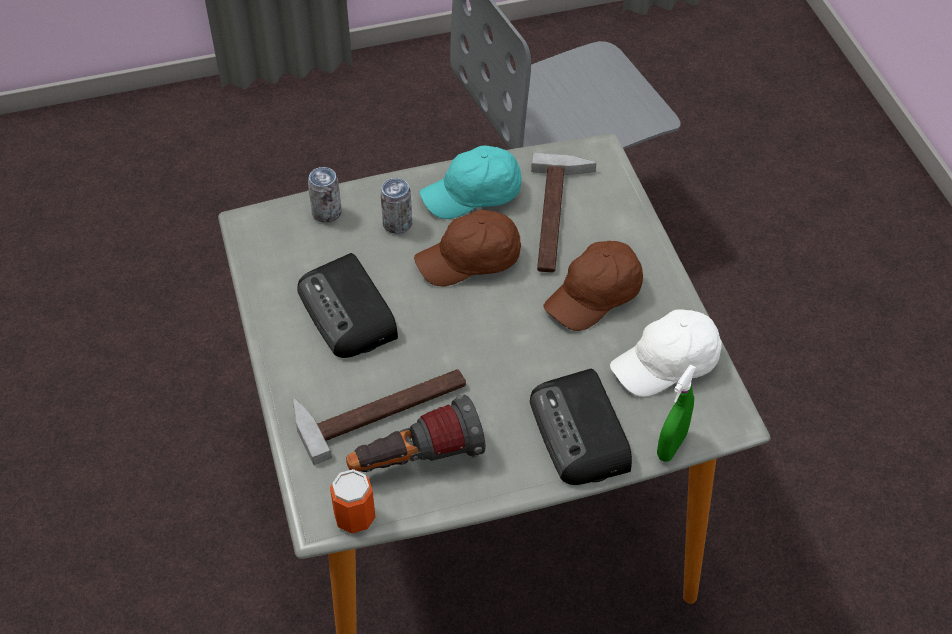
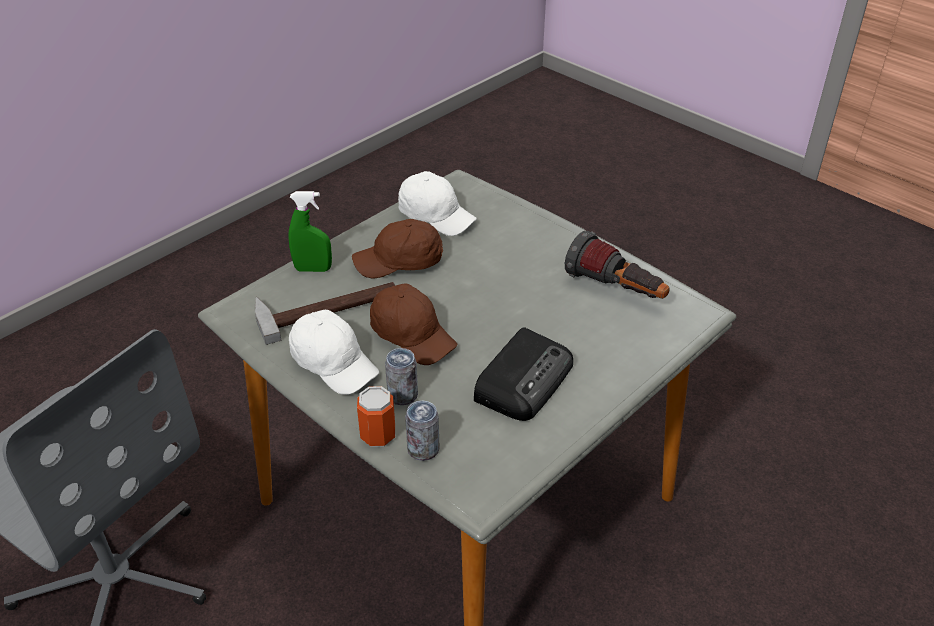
camera: 120 degrees left, 10 degrees down
(355, 517) = (685, 299): can -> can (378, 435)
(380, 405) = (590, 325): hammer -> none
(473, 195) = (334, 363): turquoise cap -> white cap
(581, 434) = (525, 231): radio -> none
(595, 296) = (400, 262): brown cap -> brown cap turned 150 degrees clockwise
(671, 446) = (500, 197): green spray bottle -> green spray bottle (313, 269)

